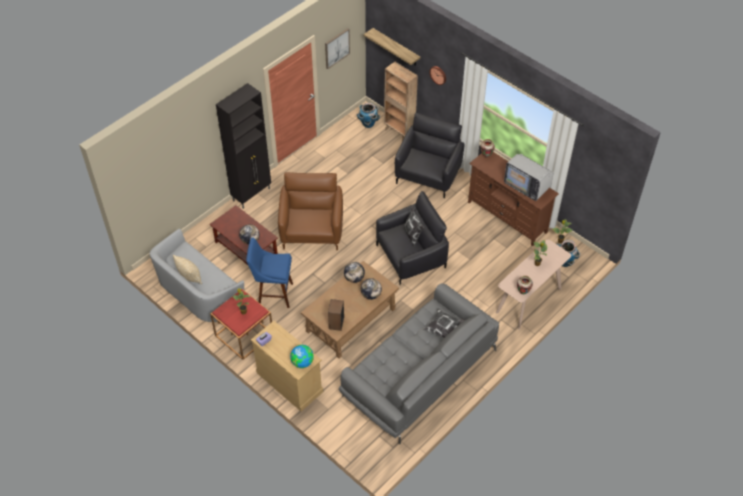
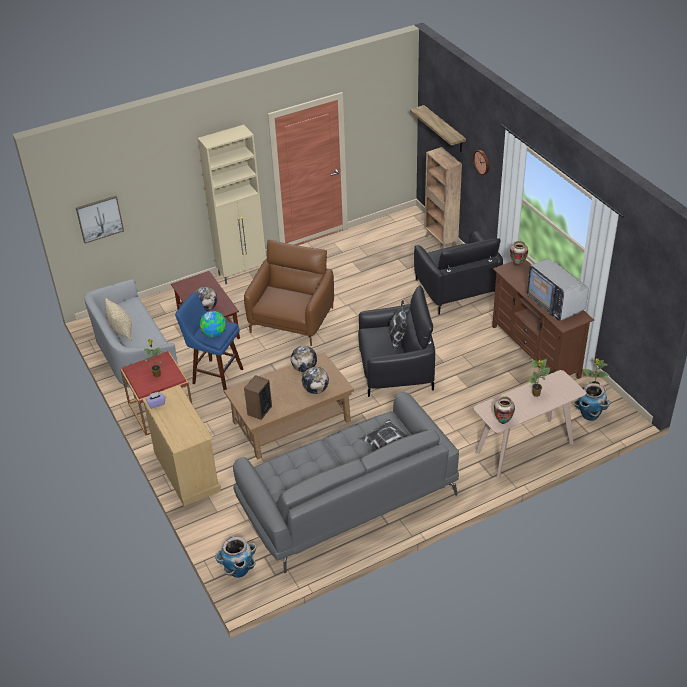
camera: 20 degrees right, 10 degrees down
(252, 194) = (242, 272): black cabinet -> beige cabinet
(302, 362) = (188, 435): globe -> globe (214, 333)
(336, 48) = (374, 120): picture -> picture (99, 218)
(368, 124) = (408, 228): planter -> planter (238, 570)
(428, 174) = (456, 289): black armchair -> black armchair turned 120 degrees clockwise

